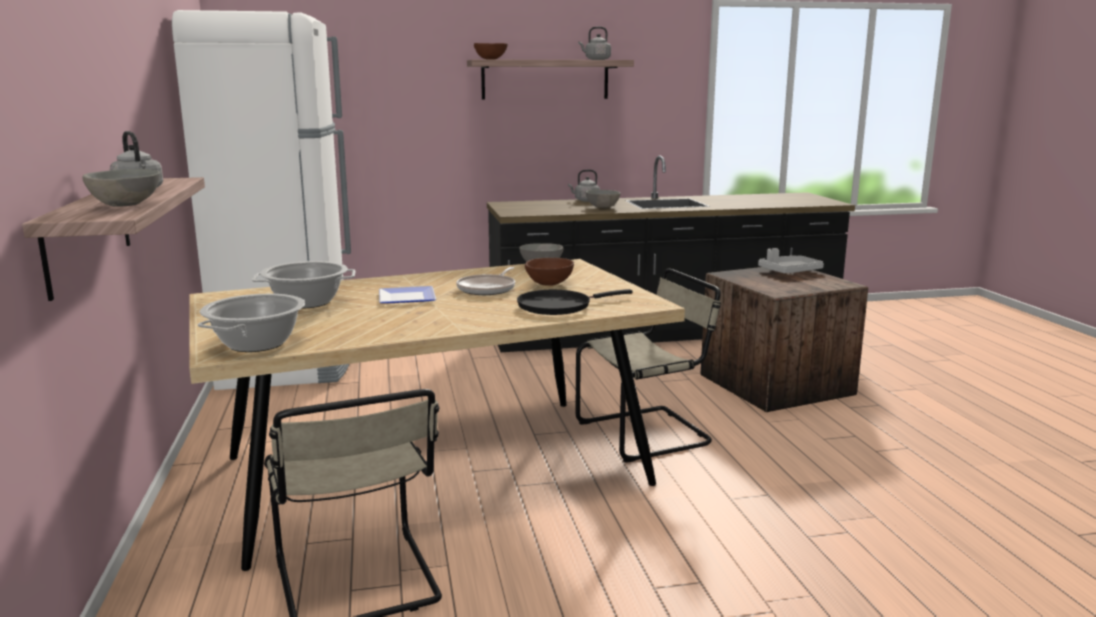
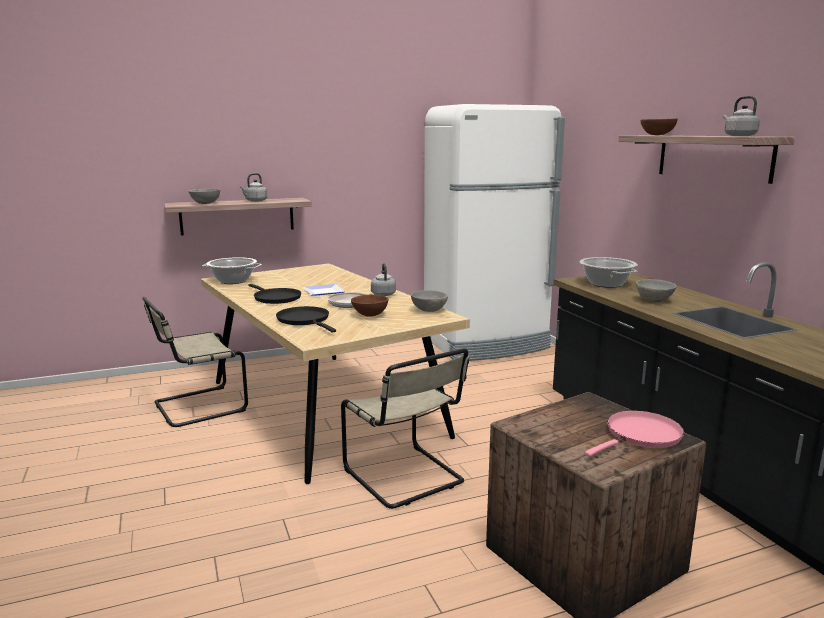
camera: 80 degrees right, 0 degrees up
(306, 302) = (311, 278): cooking pot -> cooking pot (605, 284)
(423, 319) = (275, 298): none -> black frying pan
(585, 200) = (690, 294): grey kettle -> grey kettle (383, 294)
(789, 272) = (640, 436): grey tray -> pink frying pan

